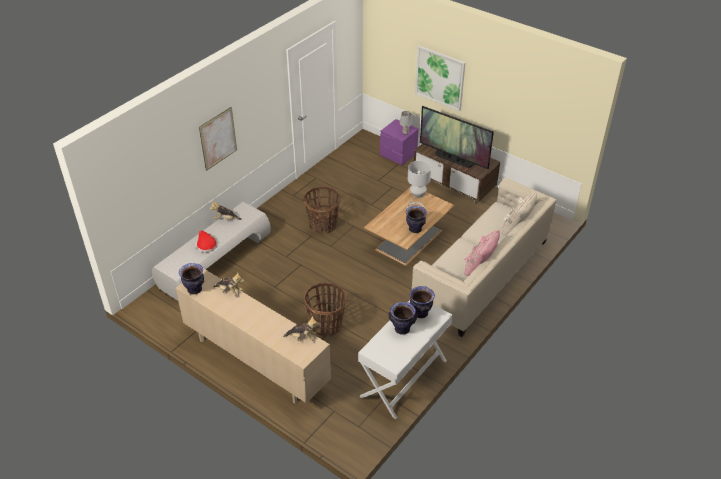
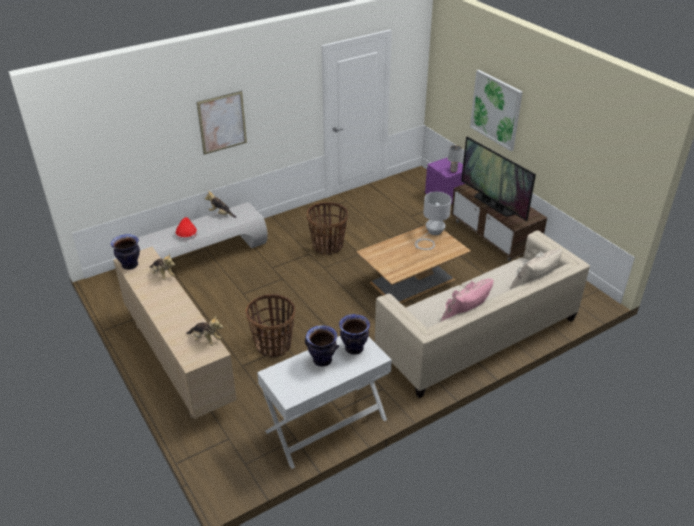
camera: 20 degrees right, 5 degrees down
(415, 229) = (412, 265): vase -> none

